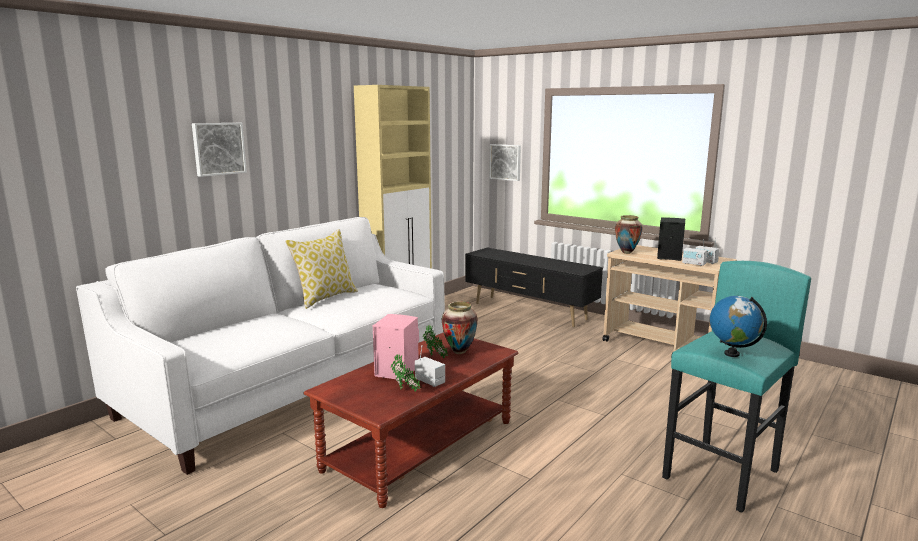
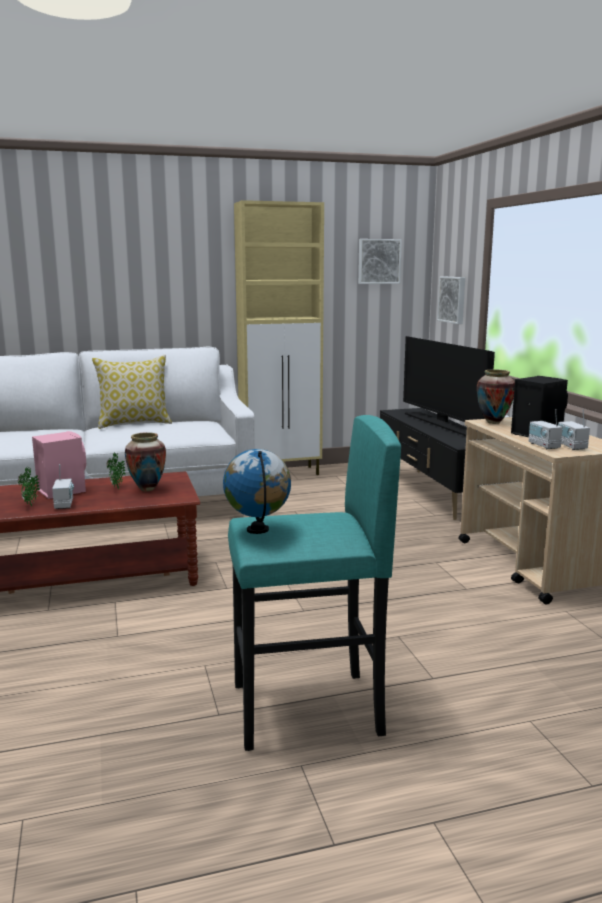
camera: 35 degrees right, 0 degrees up
(218, 148) = (65, 266): picture -> picture (378, 261)
(532, 258) = (443, 424): none -> television

